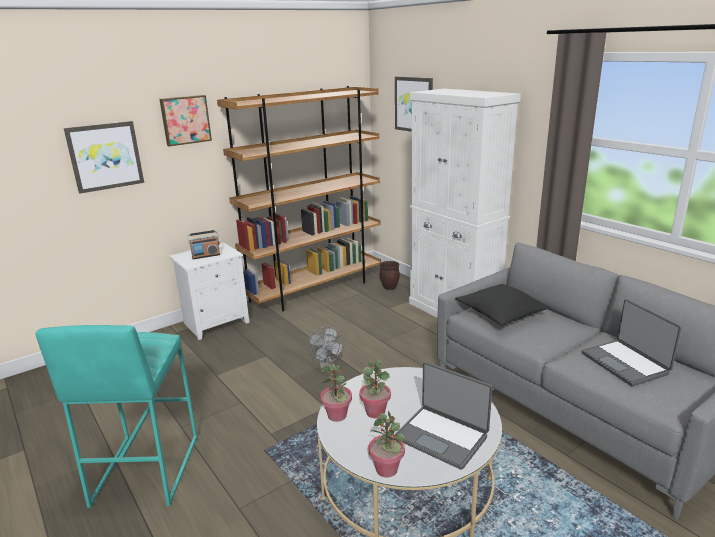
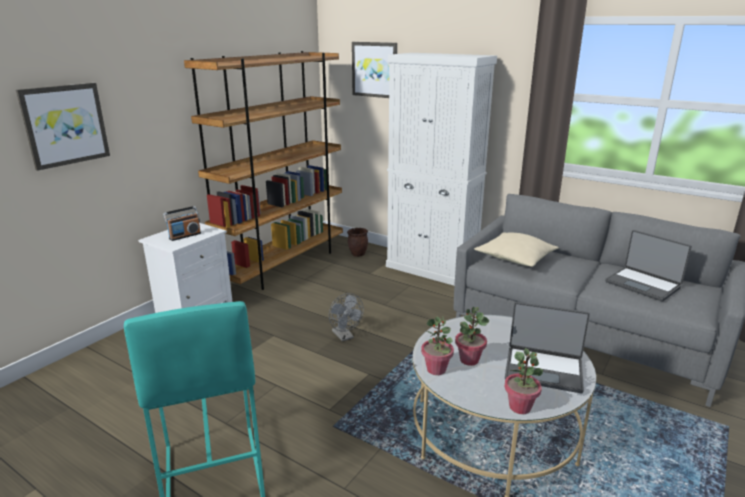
camera: 20 degrees left, 0 degrees up
(185, 120) = (150, 83): picture -> none
(500, 314) = (515, 258): black pillow -> beige pillow

